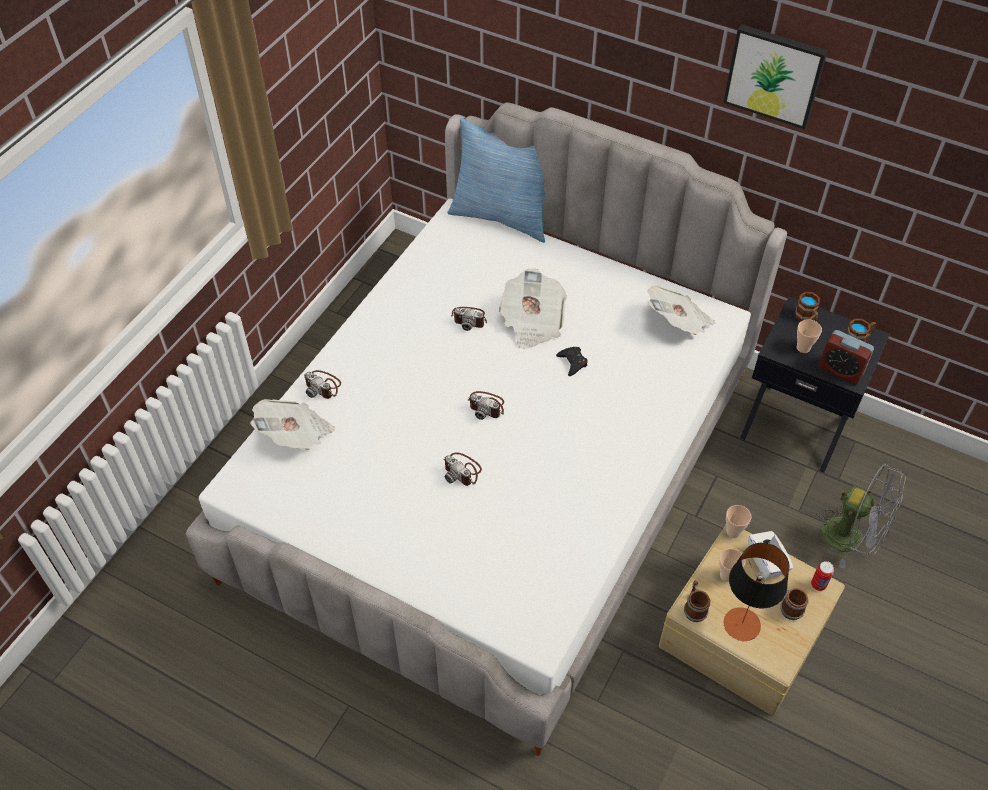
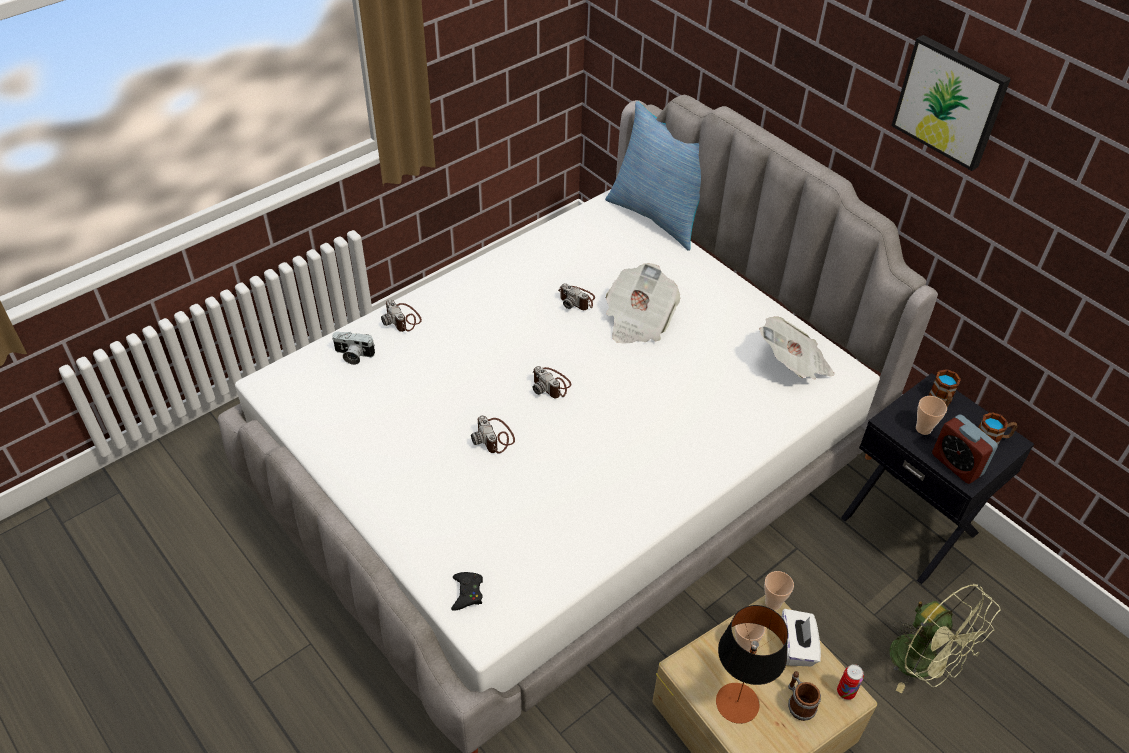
camera: 20 degrees right, 5 degrees down
(296, 435) = (353, 355): newspaper -> camera
(572, 362) = (661, 369): black game controller -> black game controller (467, 593)
(694, 608) = (692, 667): mug -> none
(851, 538) = (923, 664): grey fan -> green fan

